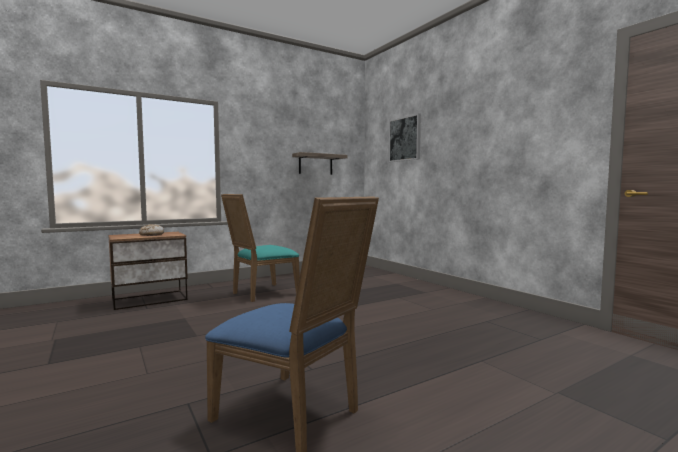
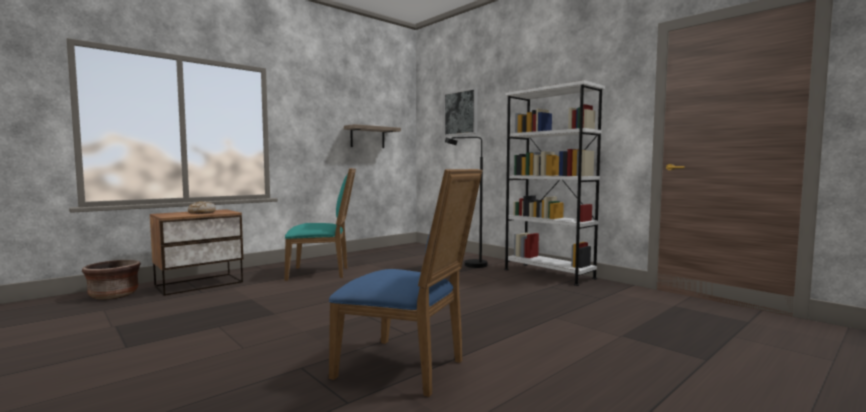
camera: 10 degrees left, 0 degrees up
(74, 307) = (113, 295): none -> brown planter
(262, 293) = (322, 273): turquoise chair -> turquoise chair turned 135 degrees counterclockwise
(406, 291) = (469, 265): none -> black floor lamp
(487, 305) = (548, 274): none -> white bookcase

